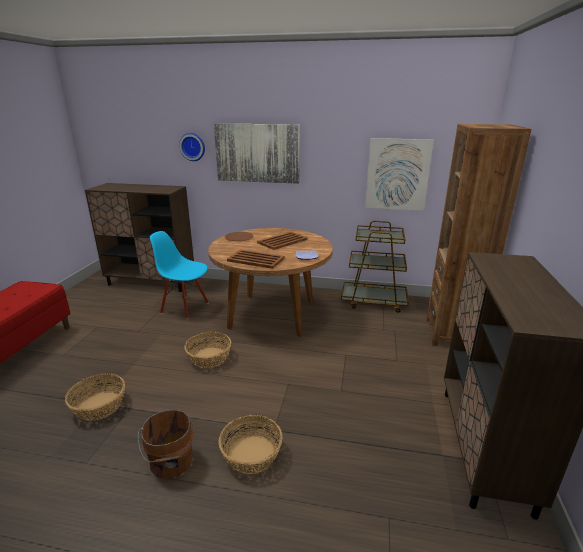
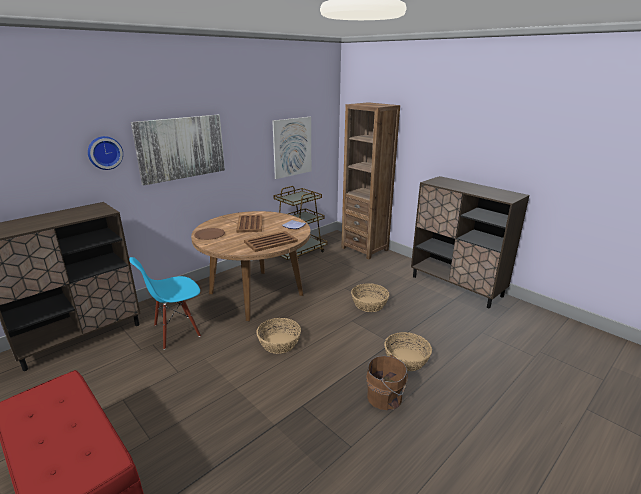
camera: 55 degrees left, 0 degrees up
(99, 405) = (279, 424): basket -> basket (369, 304)

